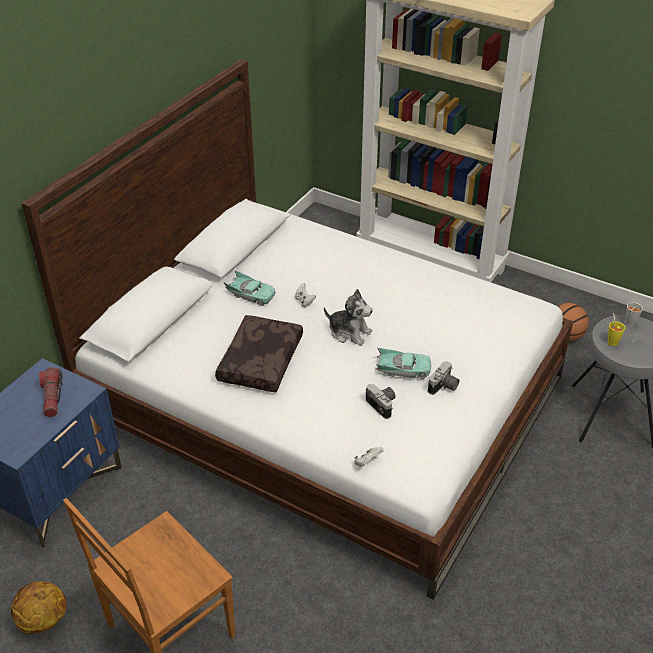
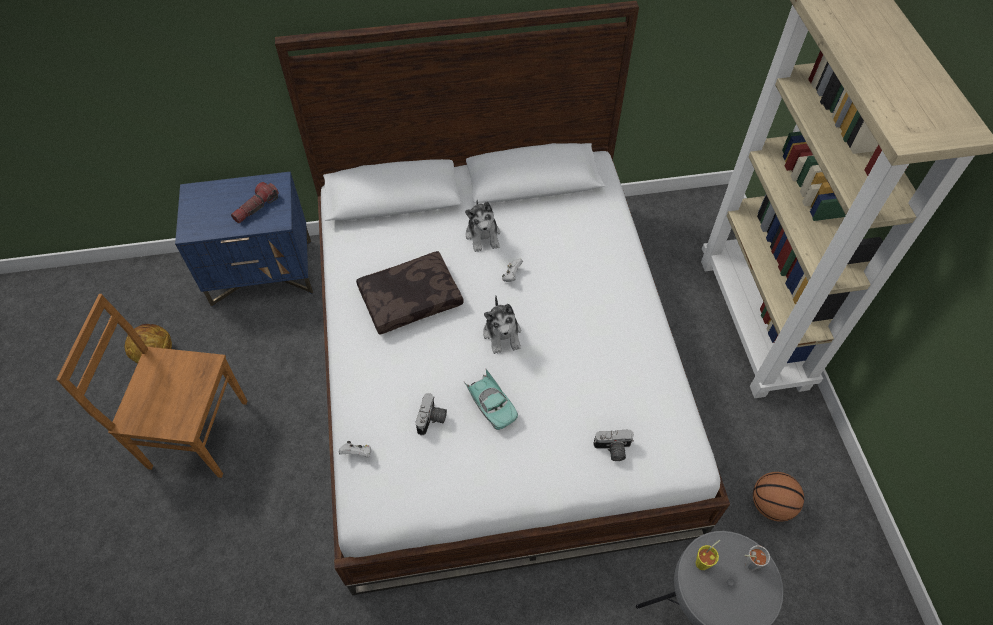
camera: 50 degrees right, 15 degrees up
(250, 295) = (483, 235): turquoise toy car -> plush toy
(444, 387) = (500, 451): camera -> camera (612, 450)

